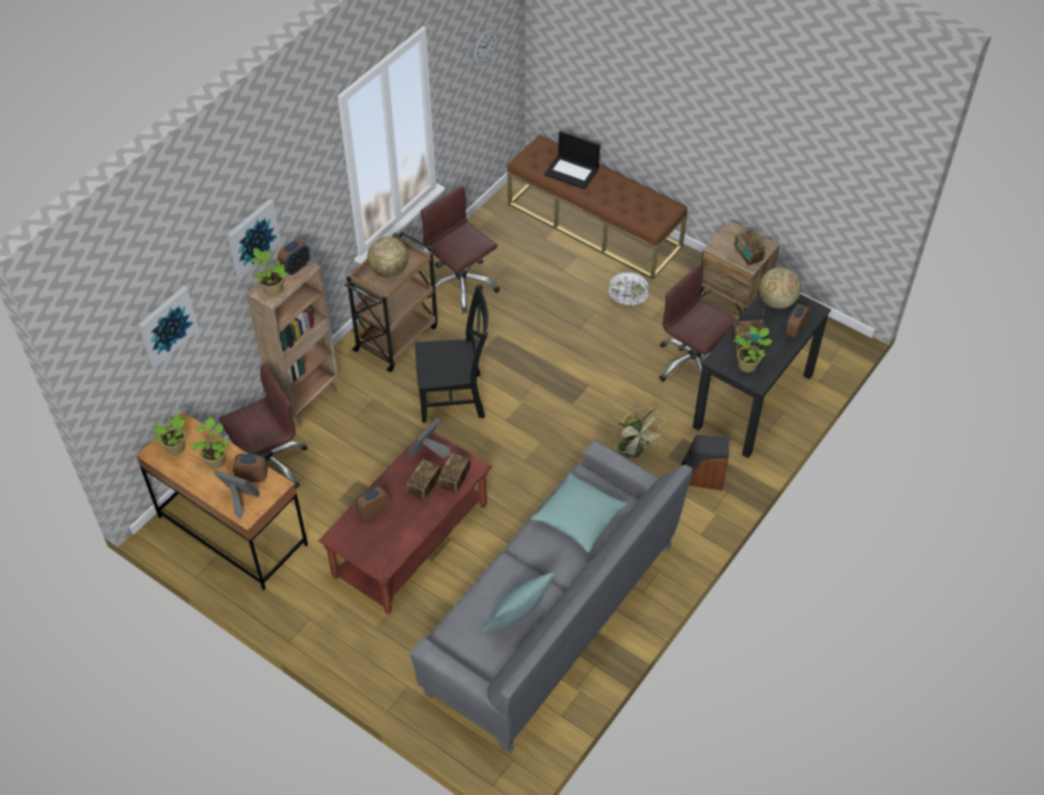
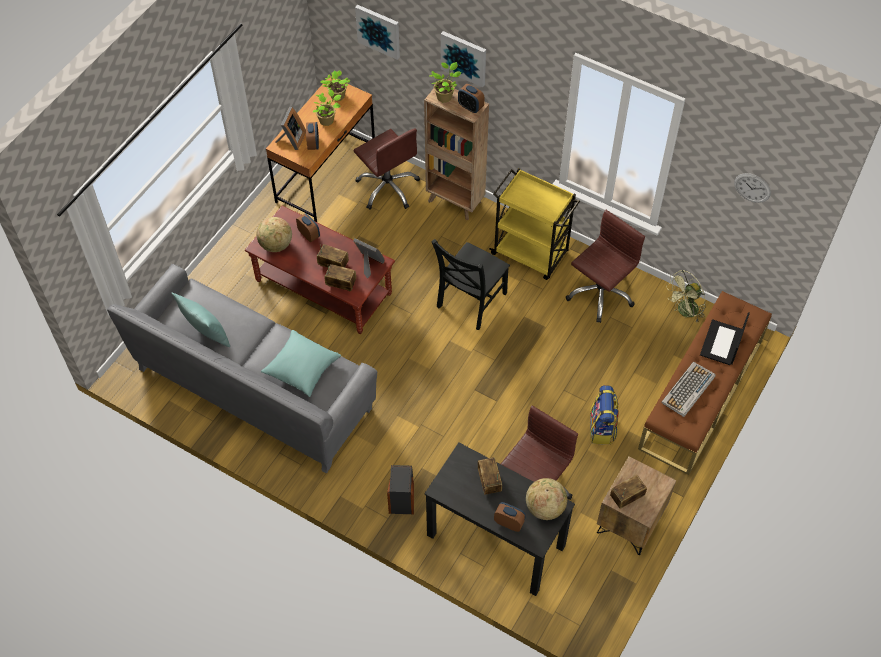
camera: 85 degrees right, 5 degrees up
(389, 271) = (533, 198): globe -> globe (276, 245)
(397, 337) = (531, 253): brown cart -> yellow cart
(455, 397) = (470, 302): black chair -> black chair turned 45 degrees clockwise
(624, 203) = (688, 390): none -> keyboard
(627, 303) = (602, 428): white fan -> backpack
(635, 452) = (424, 441): green fan -> green fan (684, 312)
(748, 365) = (460, 481): potted plant -> none

